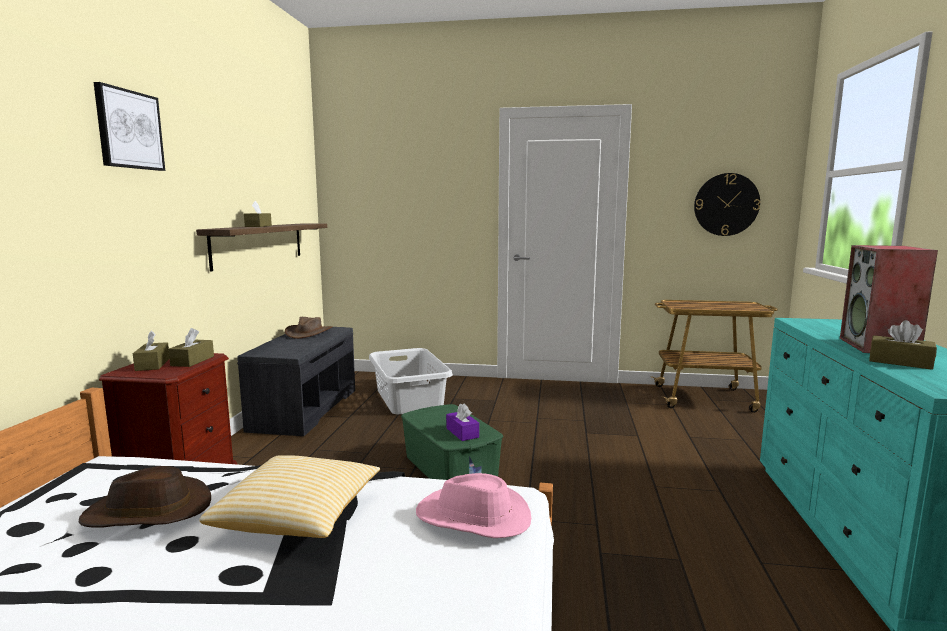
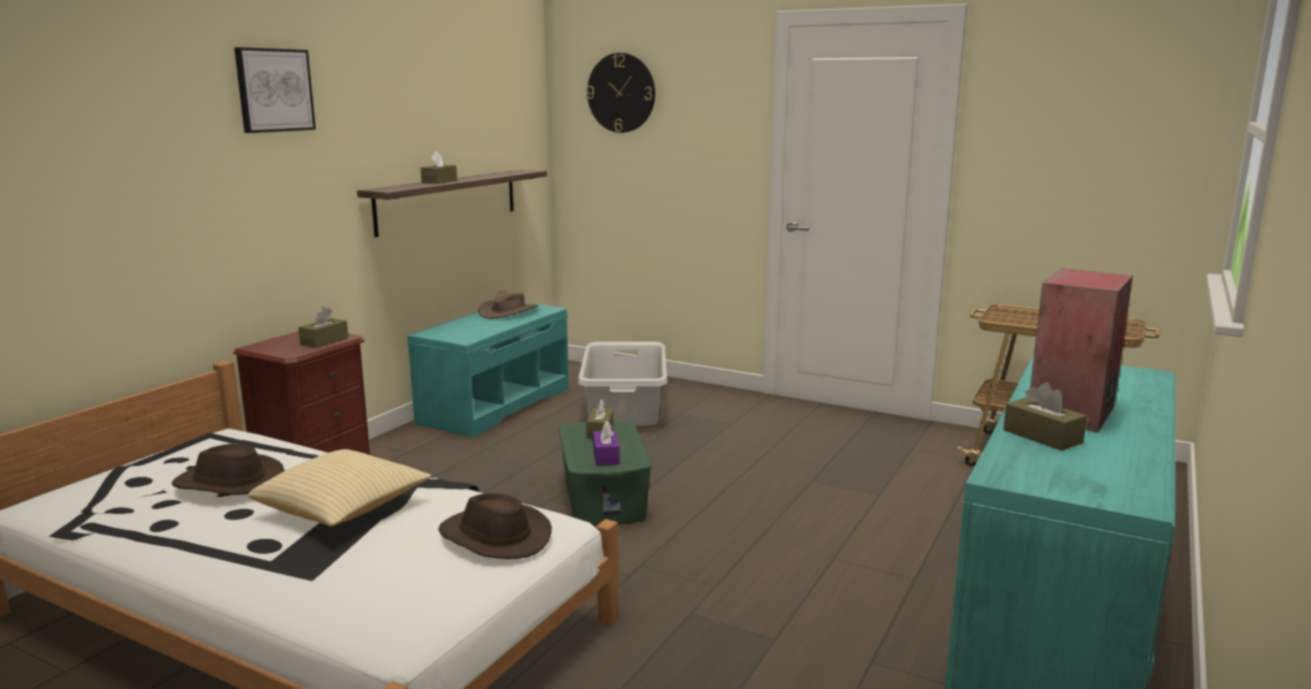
camera: 20 degrees right, 5 degrees up
(152, 364) = (286, 341): brown tissue box -> brown tissue box (600, 431)
(304, 409) = (495, 405): grey bench -> turquoise bench
(473, 517) = (493, 537): pink hat -> brown hat
(726, 204) = (1110, 162): wall clock -> wall clock (621, 93)

